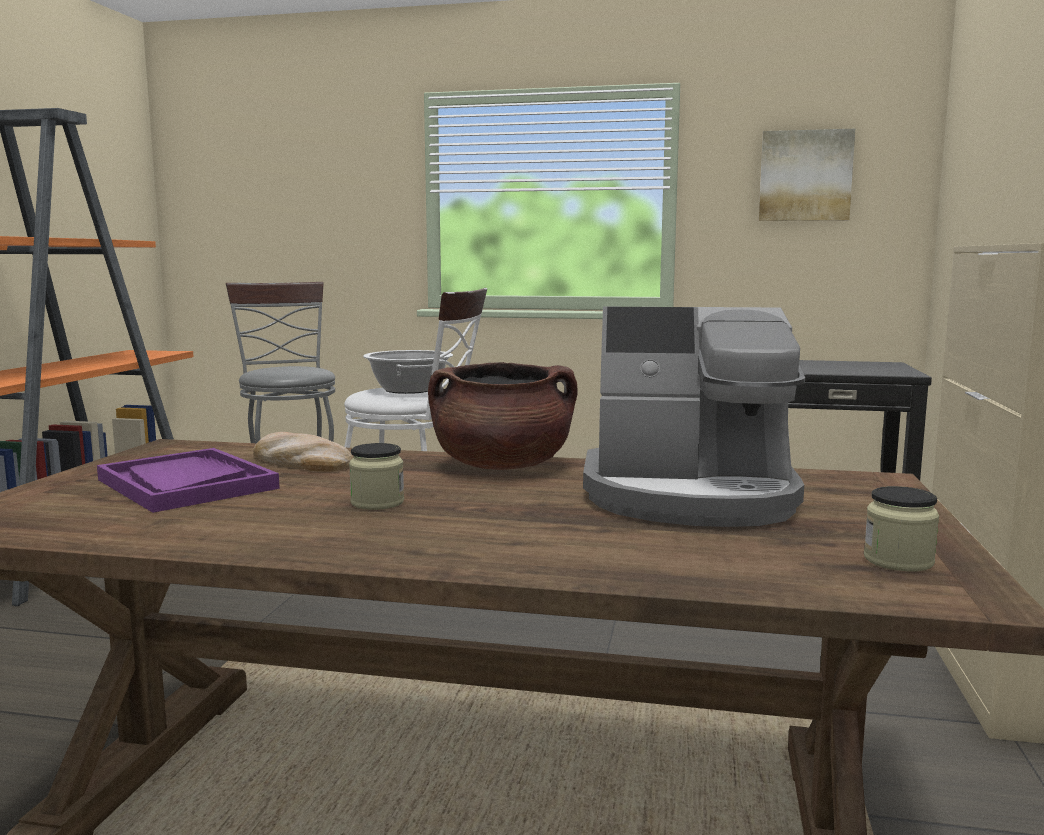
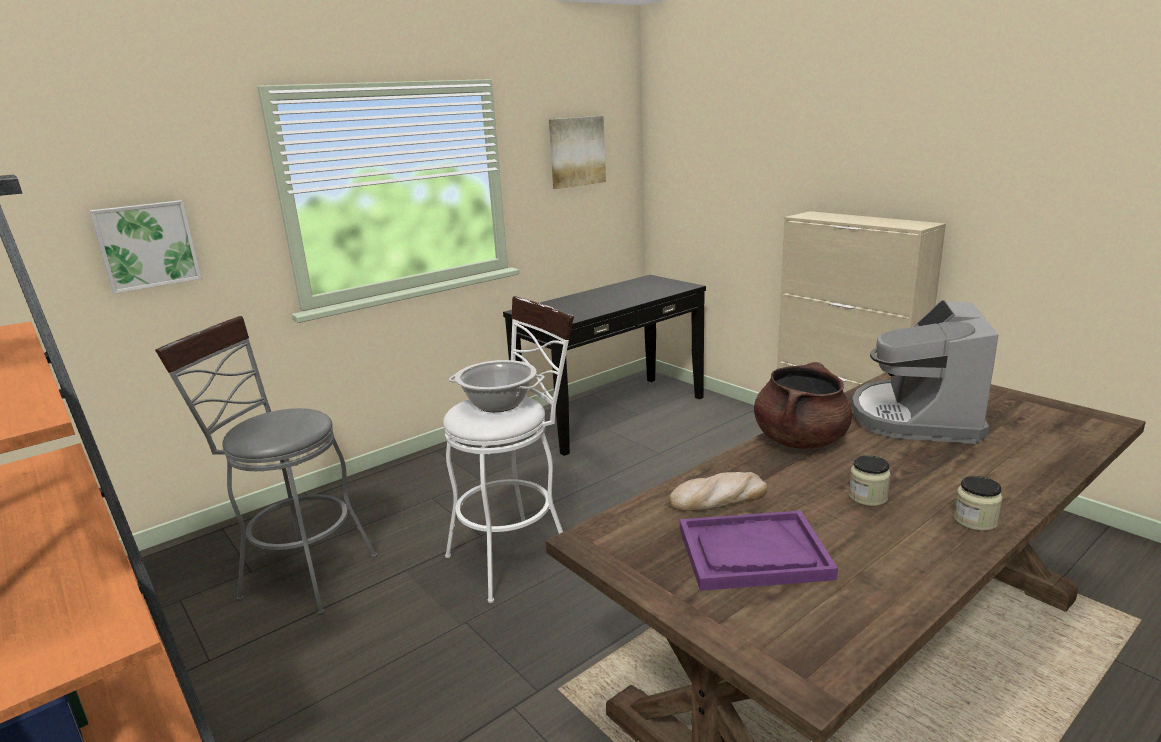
camera: 50 degrees left, 10 degrees up
(317, 224) = (147, 245): none -> picture
(691, 497) = (916, 417): coffee machine -> coffee machine turned 150 degrees clockwise
(898, 560) = (1053, 415): jar -> jar (975, 521)

